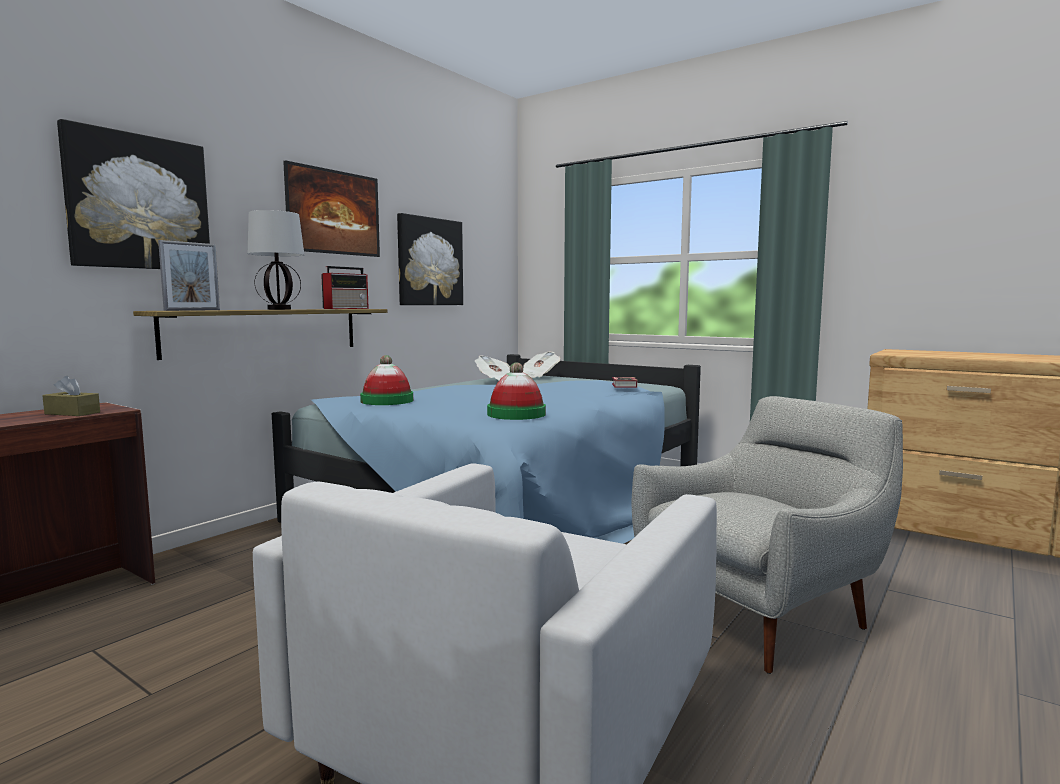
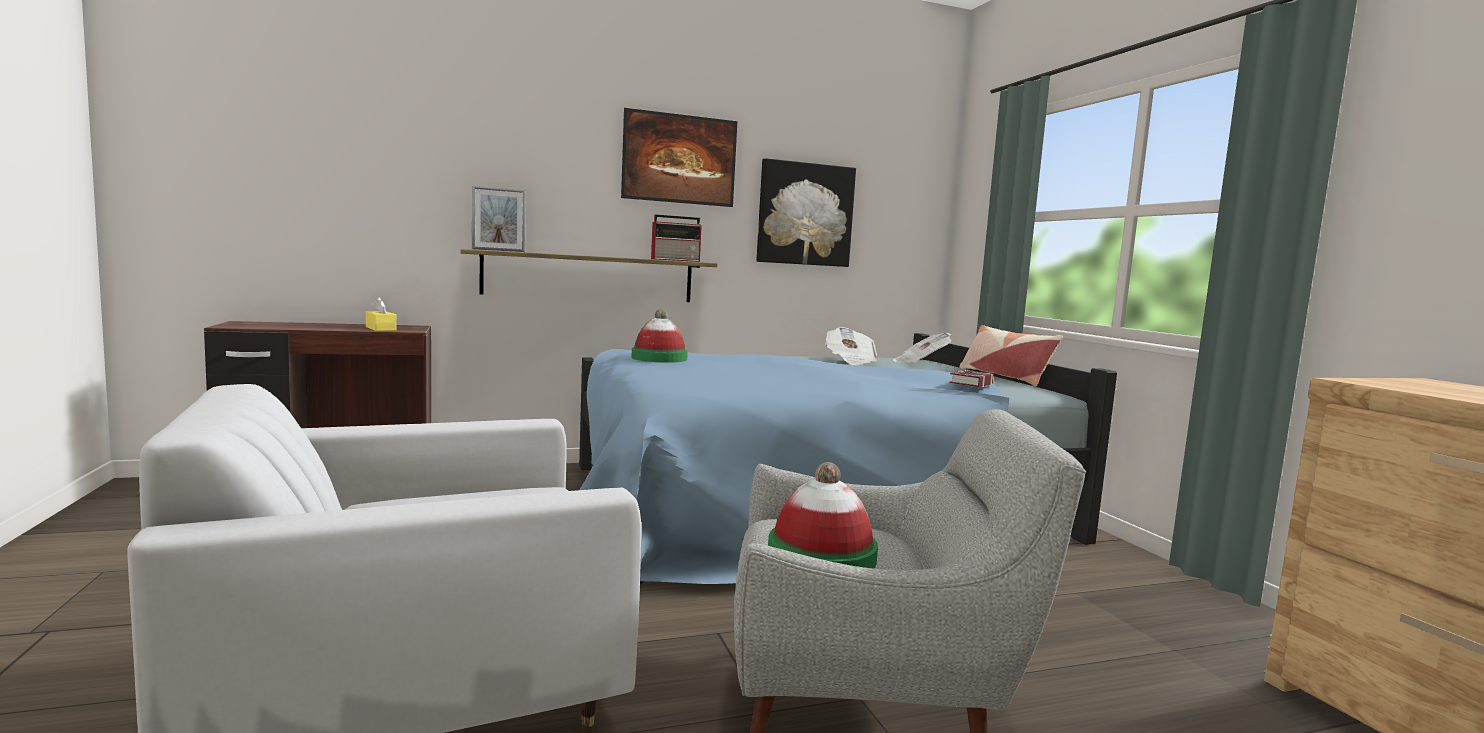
camera: 35 degrees right, 0 degrees up
(72, 413) = (381, 328): brown tissue box -> yellow tissue box
(139, 202) = (475, 153): picture -> none
(278, 309) = (592, 255): table lamp -> none
(516, 414) = (723, 386): hat -> hat (821, 556)
(606, 379) = (1004, 377): none -> pillow

